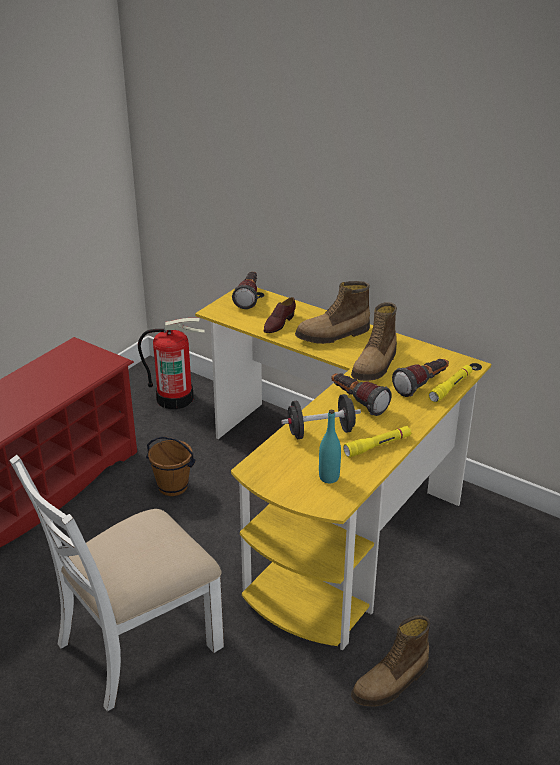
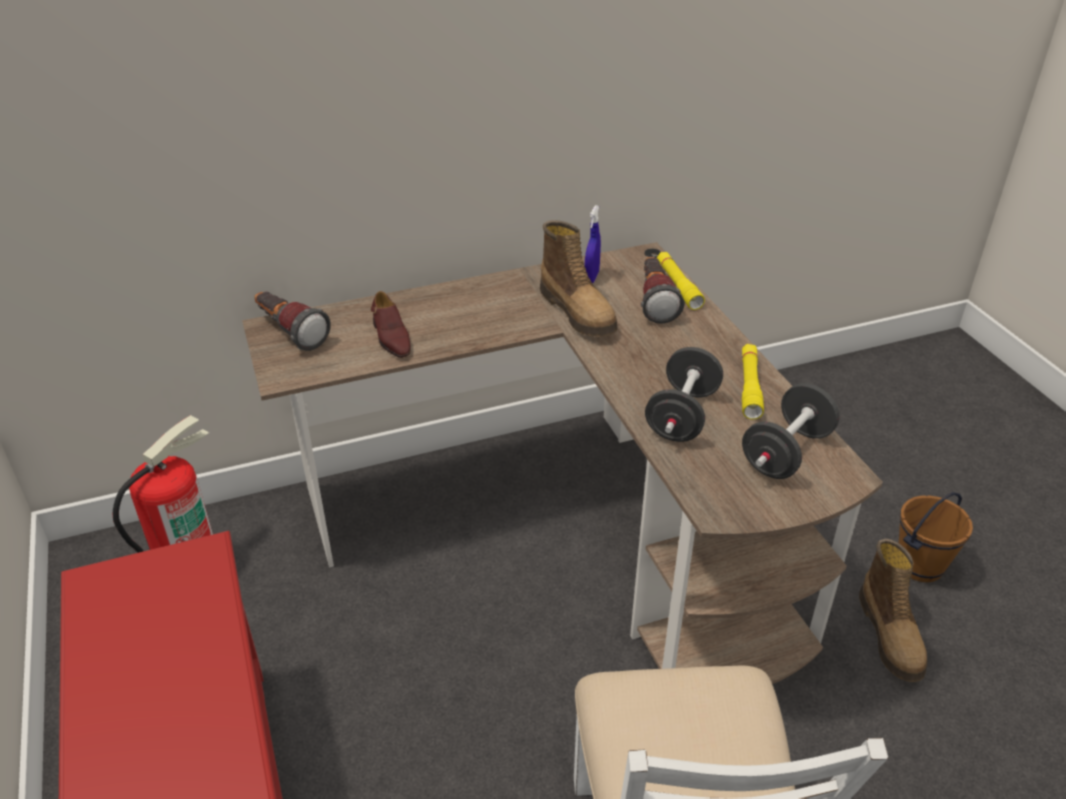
camera: 55 degrees left, 5 degrees up
(173, 486) = (383, 666): brown bucket -> brown bucket (919, 565)
(329, 477) = (786, 453): turquoise bottle -> black dumbbell
(333, 335) = (474, 310): boot -> none
(335, 505) = (572, 525): yellow desk -> brown desk
(357, 402) = (644, 360): flashlight -> none
(416, 357) = (591, 277): none -> blue spray bottle

